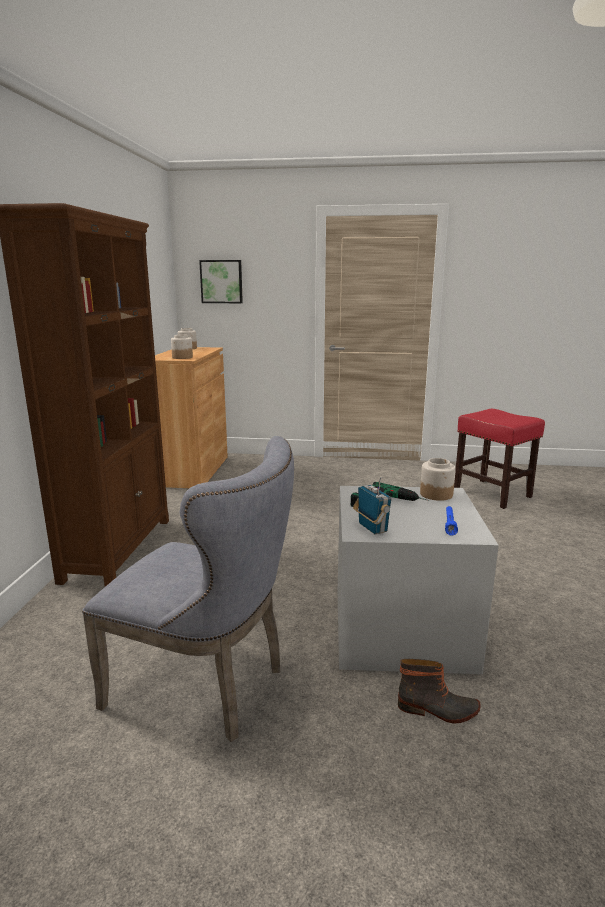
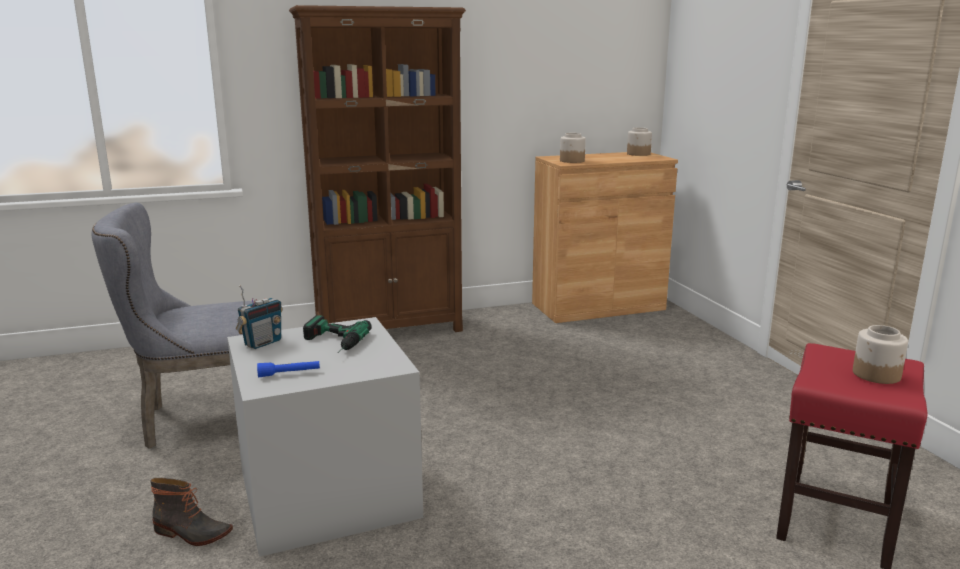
camera: 65 degrees right, 0 degrees up
(208, 686) = (203, 419): grey chair -> grey chair turned 75 degrees clockwise
(221, 281) = (701, 69): picture -> none
(436, 494) = (381, 360): jar -> jar (877, 375)
(438, 710) = (192, 534): boot -> boot turned 60 degrees counterclockwise

